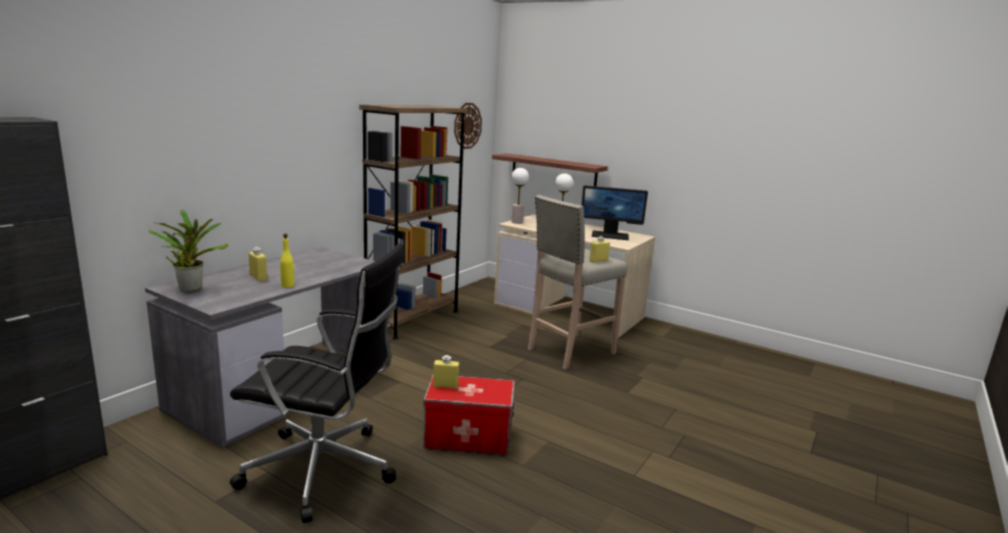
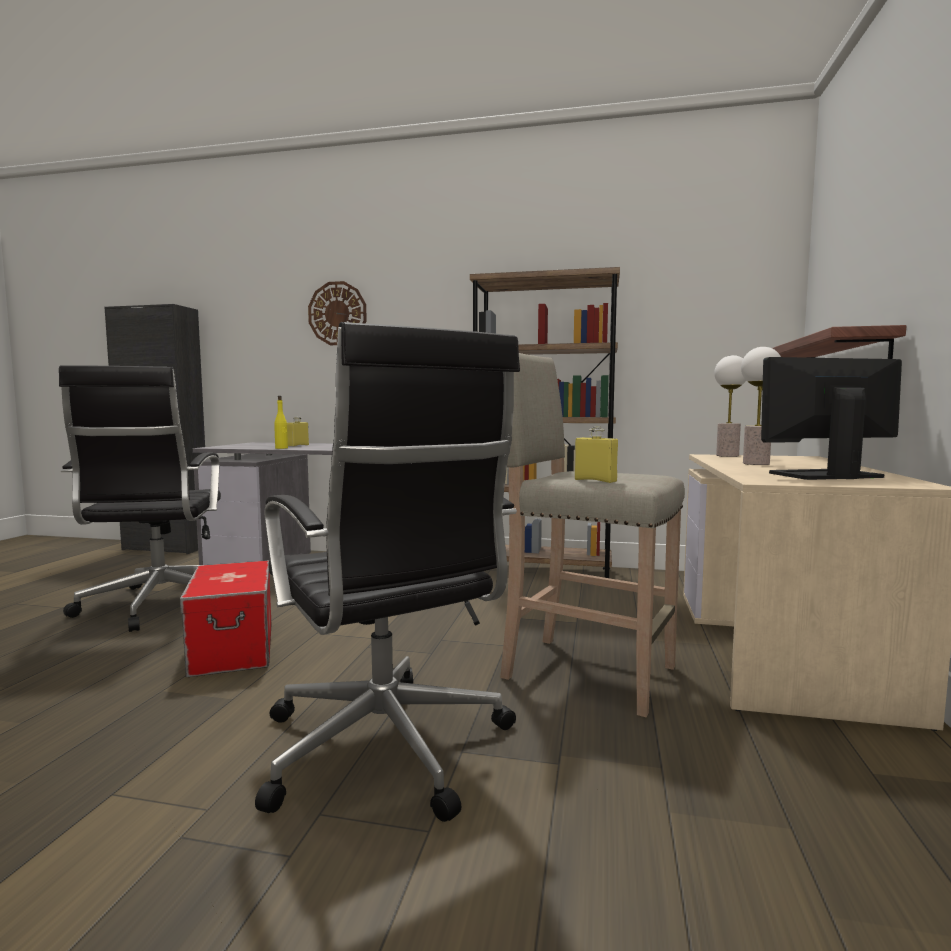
camera: 70 degrees right, 10 degrees down
(191, 288) = (255, 444): potted plant -> none
(445, 386) = (234, 567): yellow bottle -> none
(467, 125) = (713, 309): wall clock -> wall clock (337, 313)
(610, 235) = (825, 475): monitor -> monitor turned 90 degrees clockwise
(620, 407) = (387, 749): none -> black office chair

